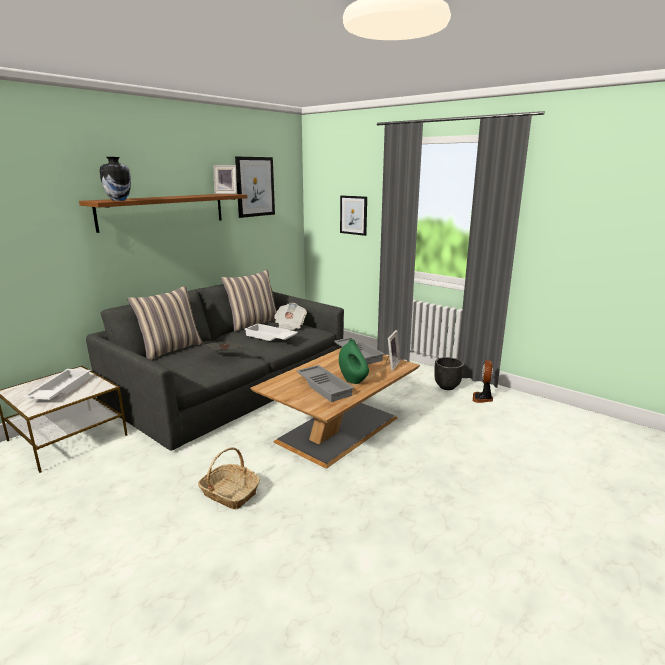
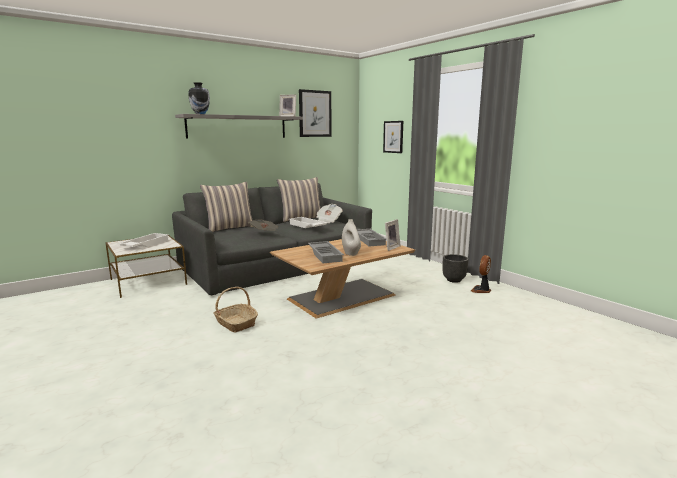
camera: 15 degrees right, 5 degrees down
(163, 211) = (238, 127): brown shelf -> grey shelf
(353, 380) = (351, 253): green vase -> white vase

